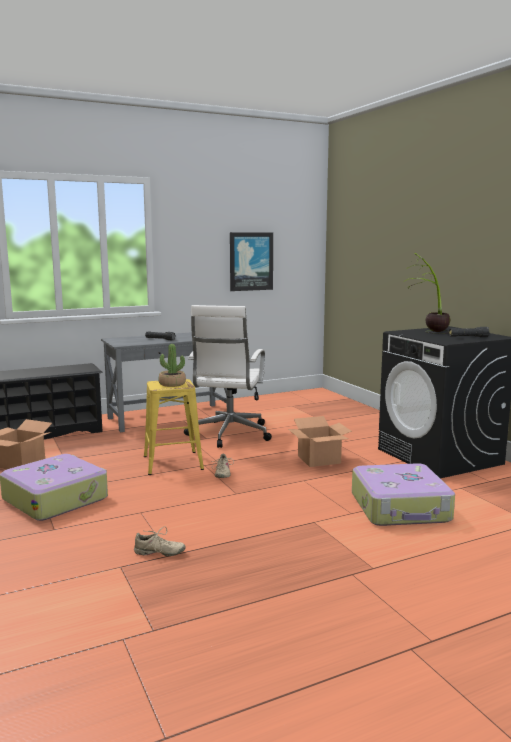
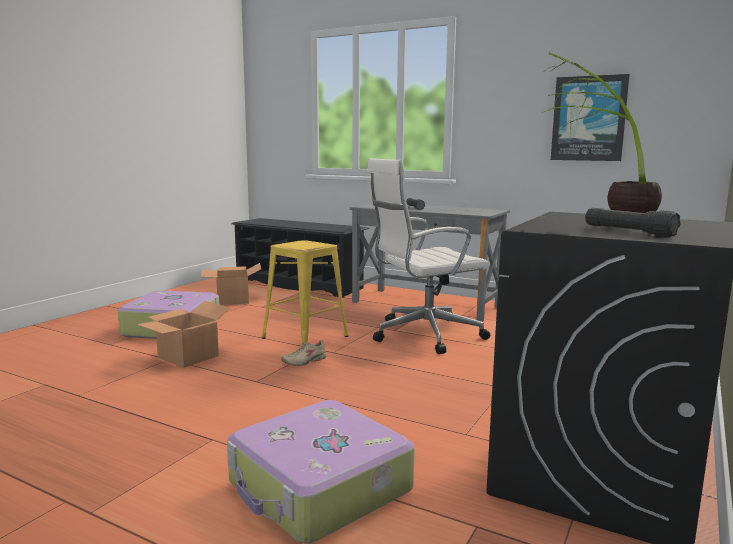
camera: 55 degrees right, 0 degrees up
(159, 553) = (81, 390): beige shoe -> none
(172, 384) = (305, 245): potted plant -> none
(319, 459) = (424, 393): cardboard box -> cardboard box (189, 357)

